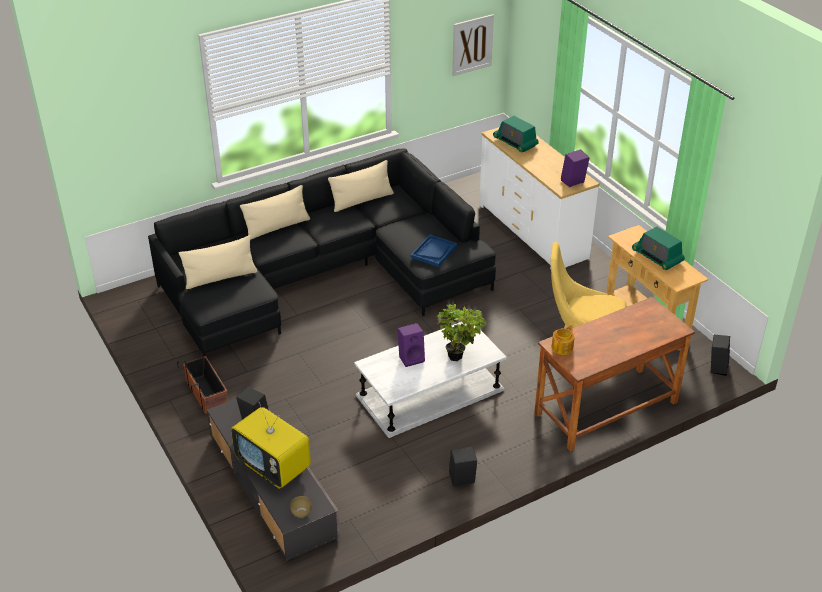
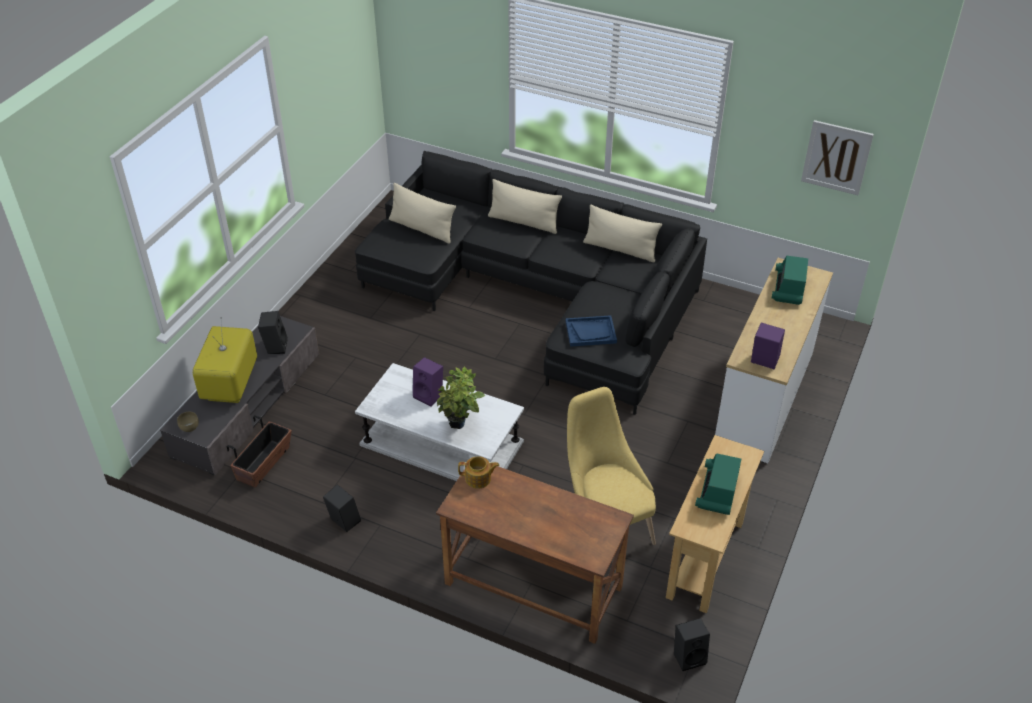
camera: 55 degrees right, 5 degrees up
(206, 394) = (323, 310): planter -> planter (264, 464)

